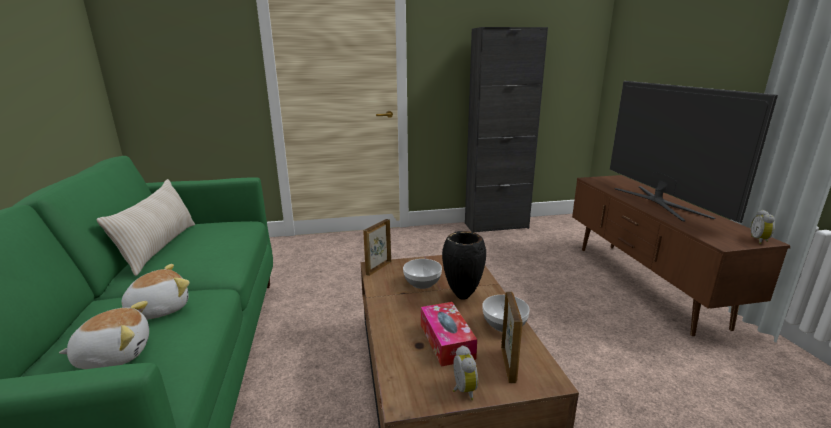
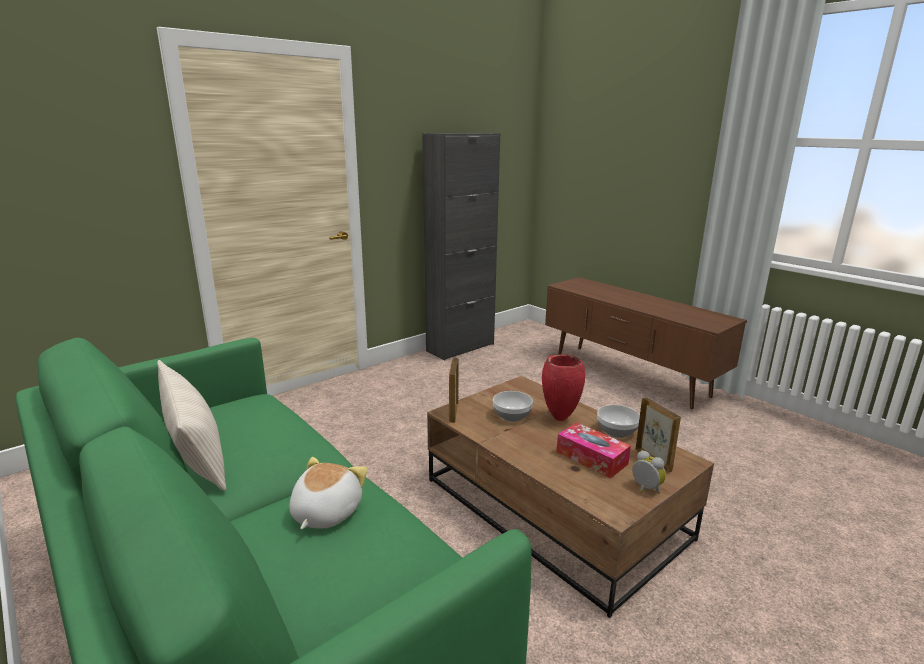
camera: 30 degrees left, 0 degrees up
(114, 354) = (354, 566): plush toy -> none
(461, 297) = (559, 419): black vase -> red vase
(660, 202) = (636, 299): television -> none
(760, 240) = (728, 320): alarm clock -> none

